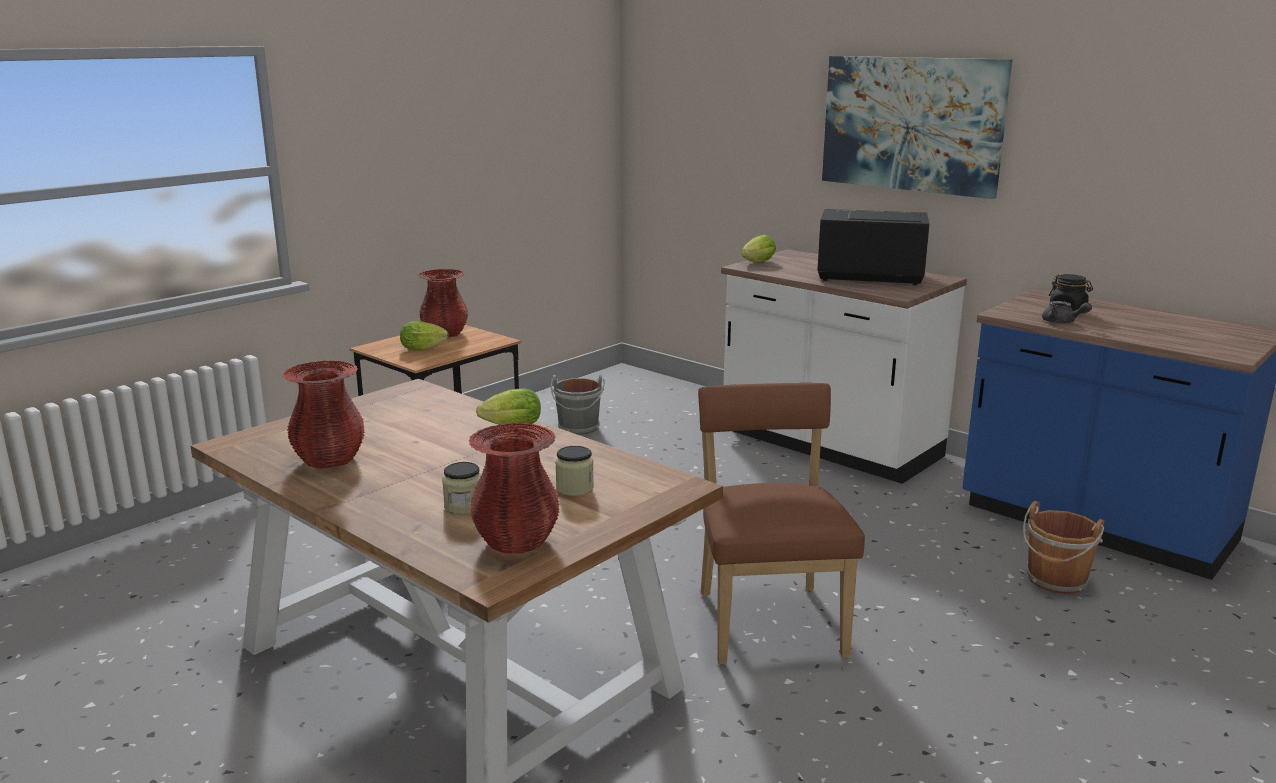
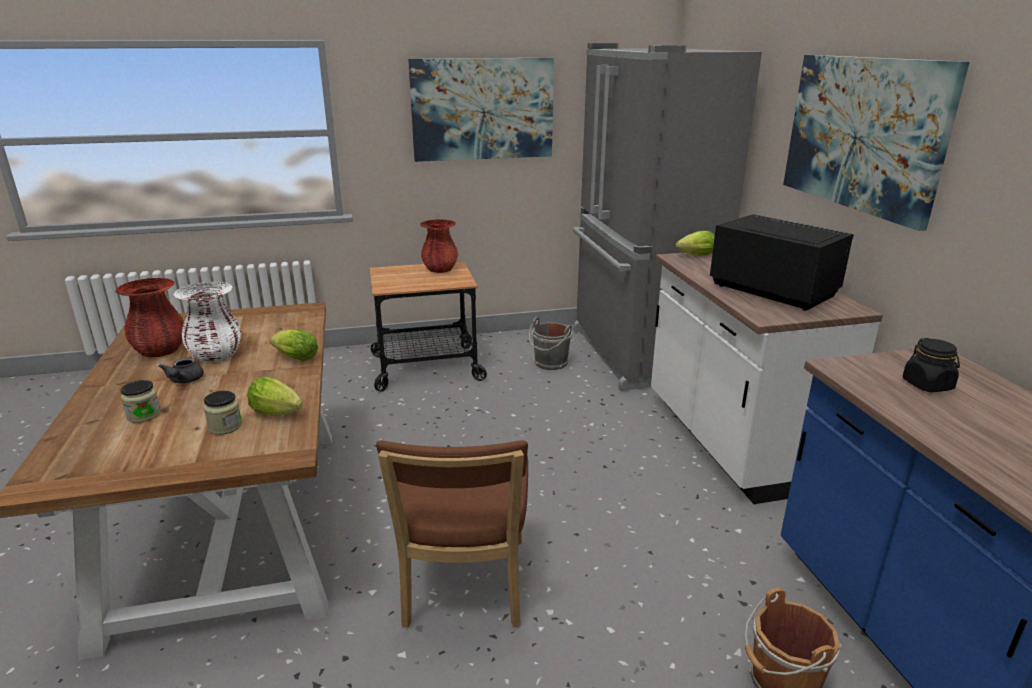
camera: 35 degrees right, 5 degrees up
(413, 447) = (216, 355): none -> white vase
(425, 349) = (407, 278): lettuce -> lettuce (279, 414)
(444, 128) = (482, 109): none -> picture
(516, 541) = (108, 458): red vase -> none
(652, 399) = (636, 354): none -> grey fridge
(768, 619) = (463, 587): brown chair -> brown chair turned 150 degrees clockwise
(1062, 322) = (890, 397): grey teapot -> grey teapot (184, 381)

